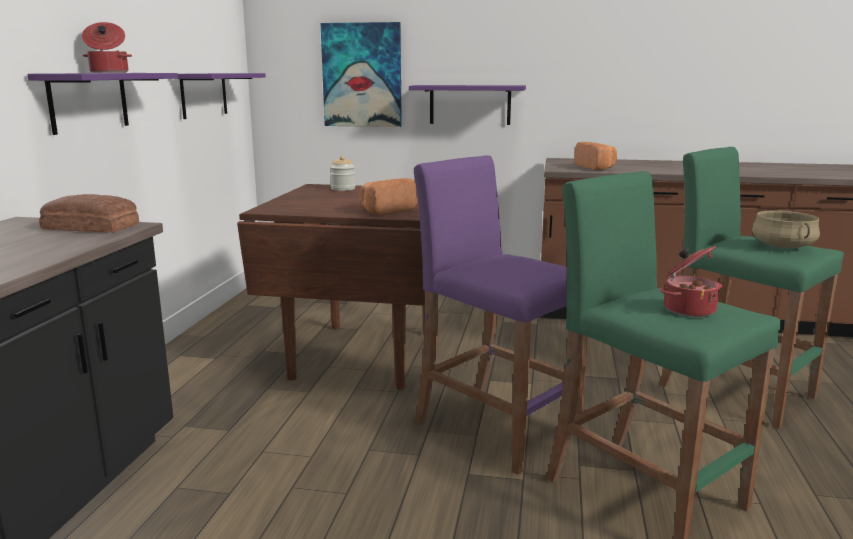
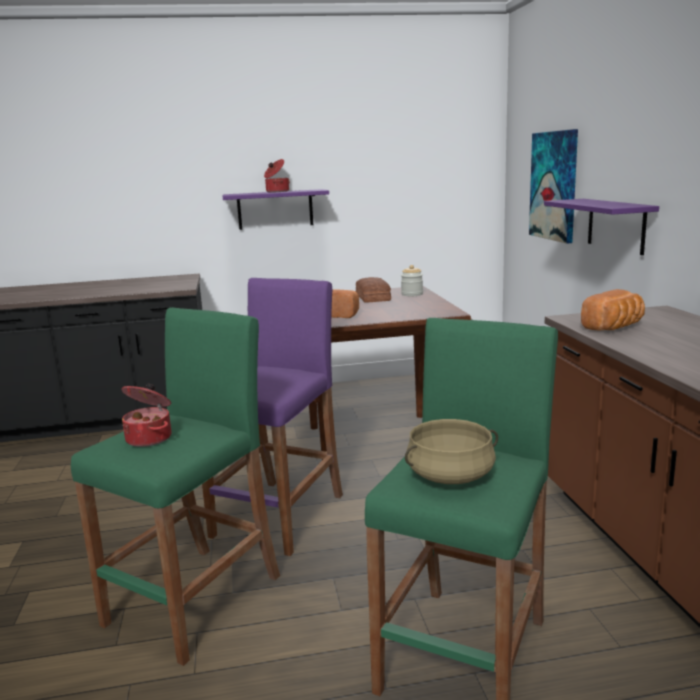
camera: 70 degrees right, 0 degrees up
(91, 226) = (178, 284): bread -> bread (373, 297)
(204, 95) = (419, 202): purple shelf -> none

